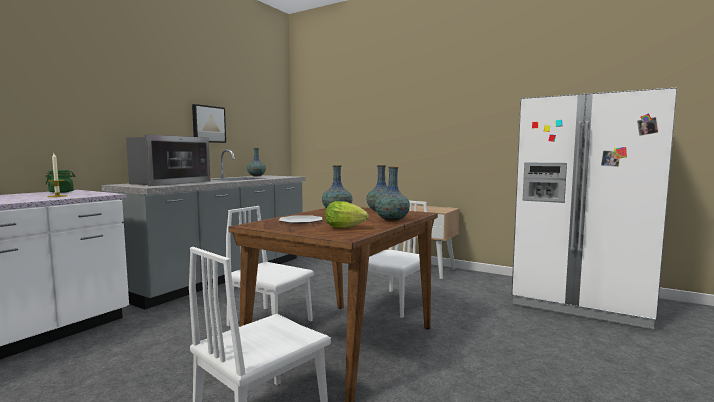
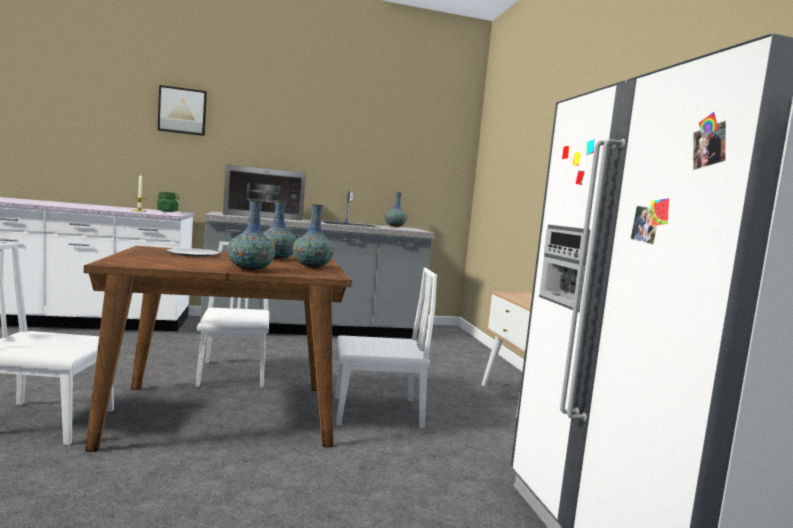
camera: 45 degrees right, 0 degrees up
(208, 124) = (343, 161): picture -> picture (182, 111)
(347, 228) = (170, 262): lettuce -> none

